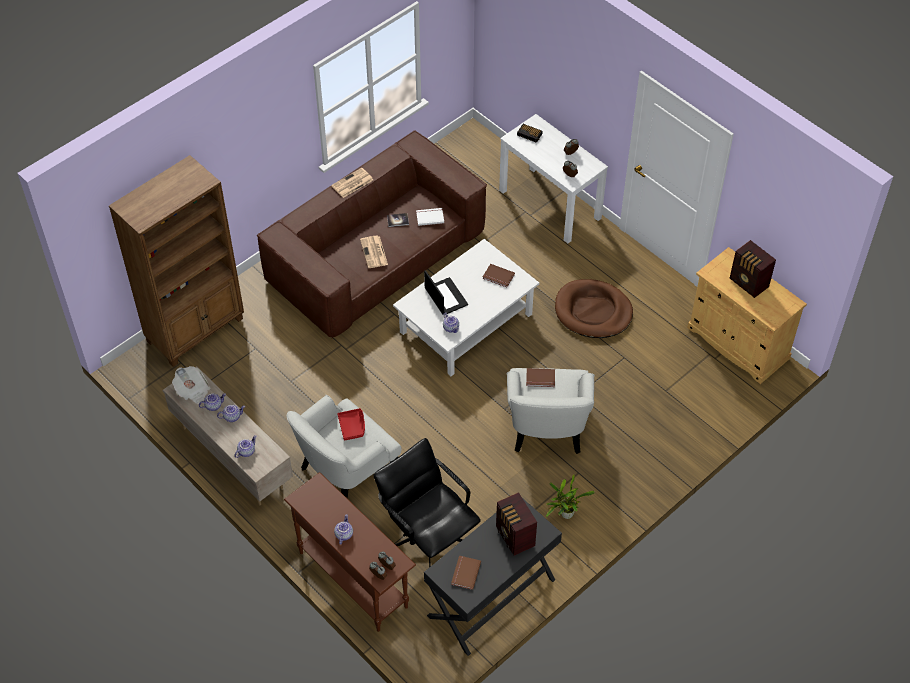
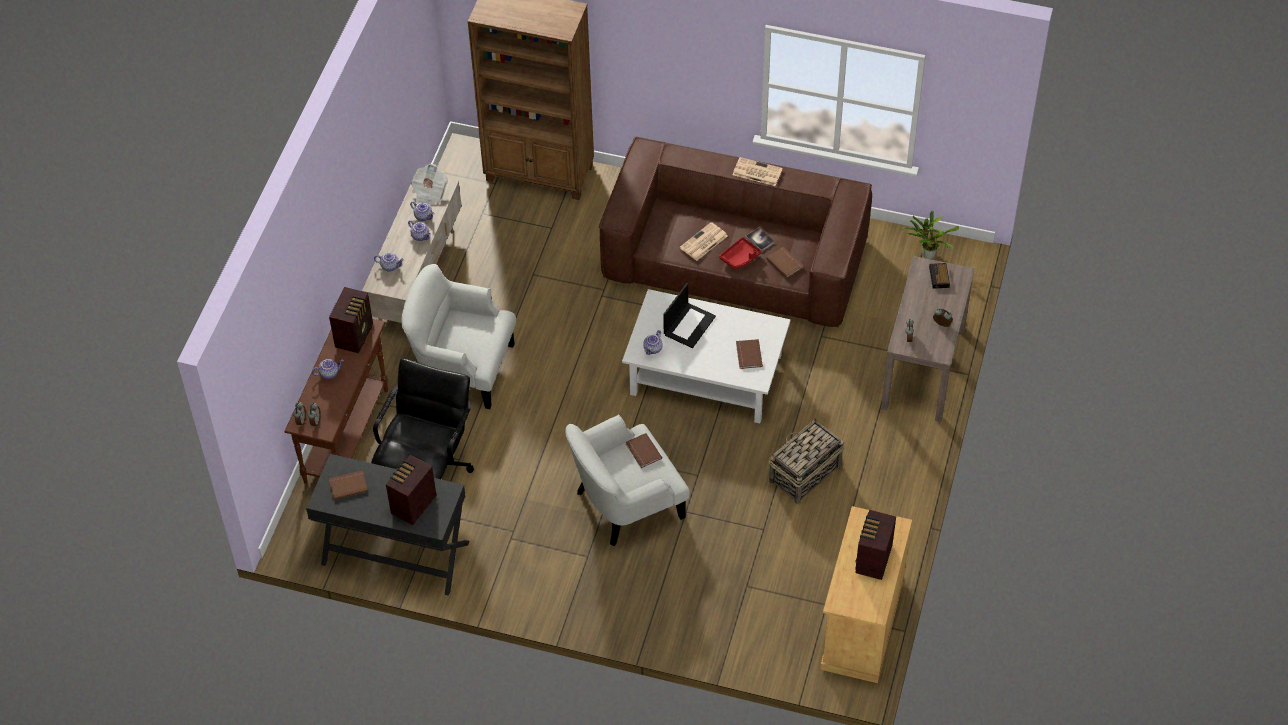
camera: 60 degrees right, 0 degrees up
(318, 498) = (355, 335): none -> radio
(352, 427) = (479, 332): red tray -> red tray (740, 257)
(430, 217) = (785, 262): white book -> brown book
(550, 204) = (923, 368): white console table -> brown console table
(565, 515) = (529, 568): potted plant -> potted plant (927, 254)
(593, 311) = (804, 474): brown dog bed -> basket

